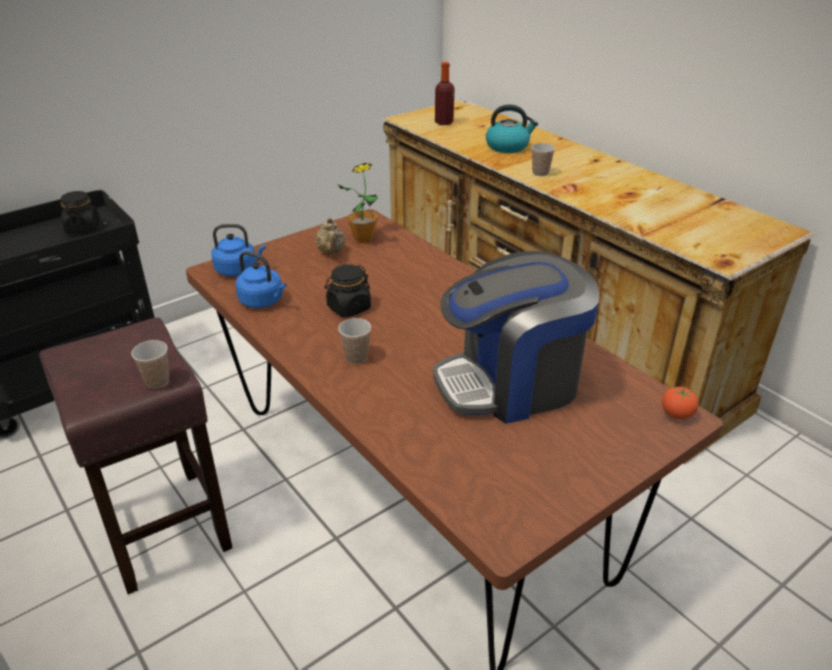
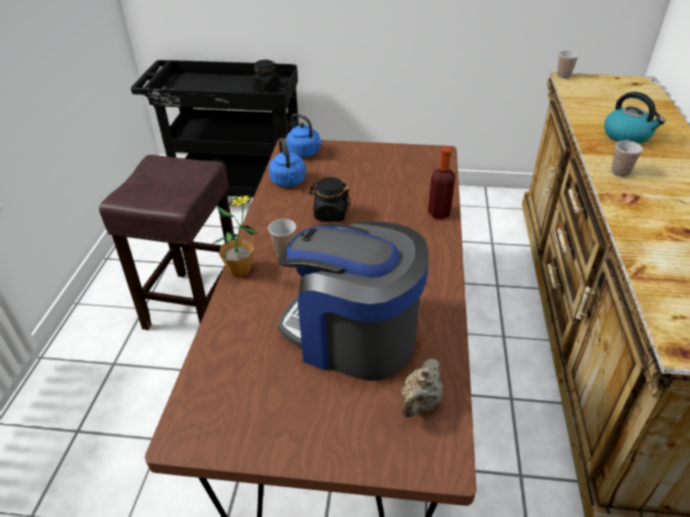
camera: 45 degrees right, 5 degrees up
(157, 381) = (166, 202): cup -> cup (563, 76)
(331, 252) = (378, 167): beige teapot -> beige teapot (420, 403)
(363, 239) = (414, 167): potted plant -> potted plant (240, 270)
(444, 122) = (599, 93): bottle -> bottle (439, 213)
(676, 415) = (440, 455): tomato -> none

